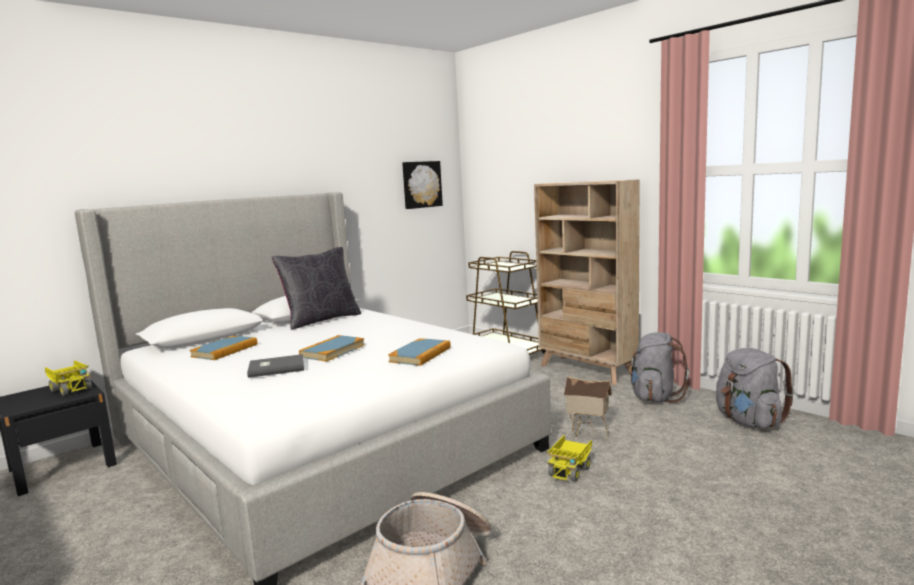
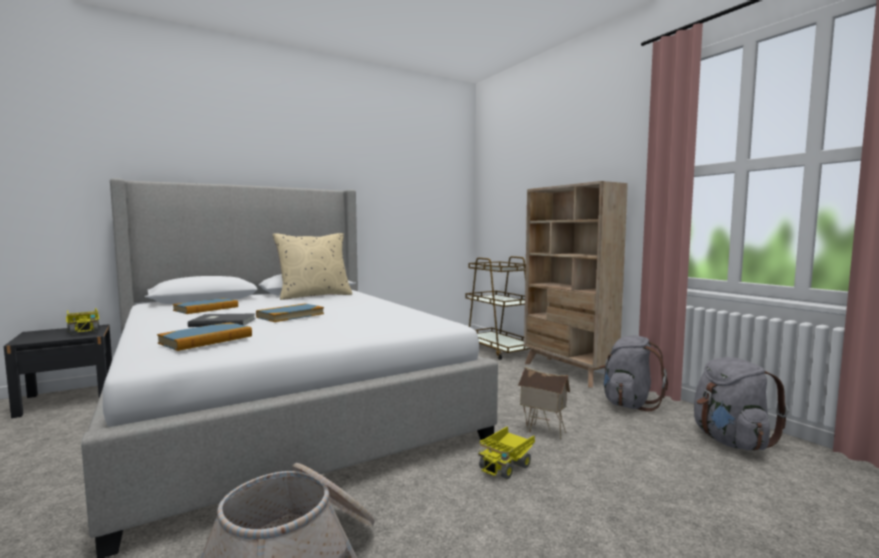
camera: 10 degrees right, 5 degrees down
(321, 320) = (314, 296): black pillow -> beige pillow
(420, 355) = (364, 324): book -> book (206, 340)
(421, 184) = (435, 194): picture -> none

